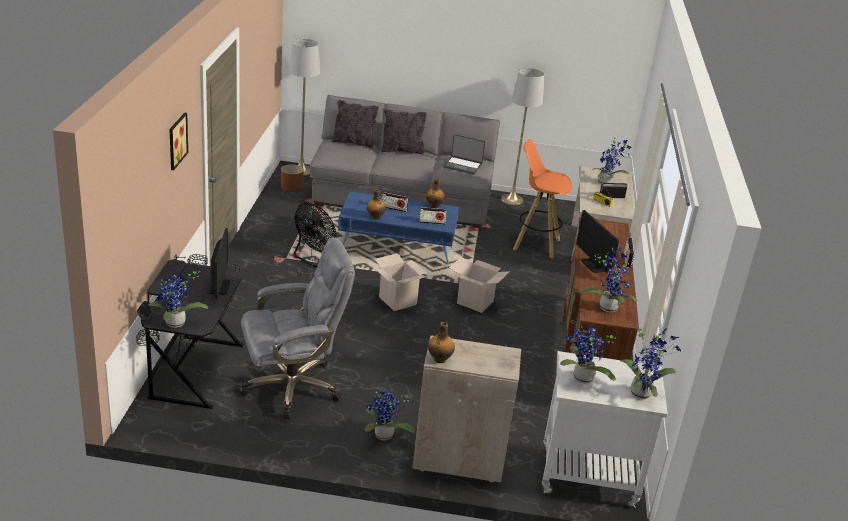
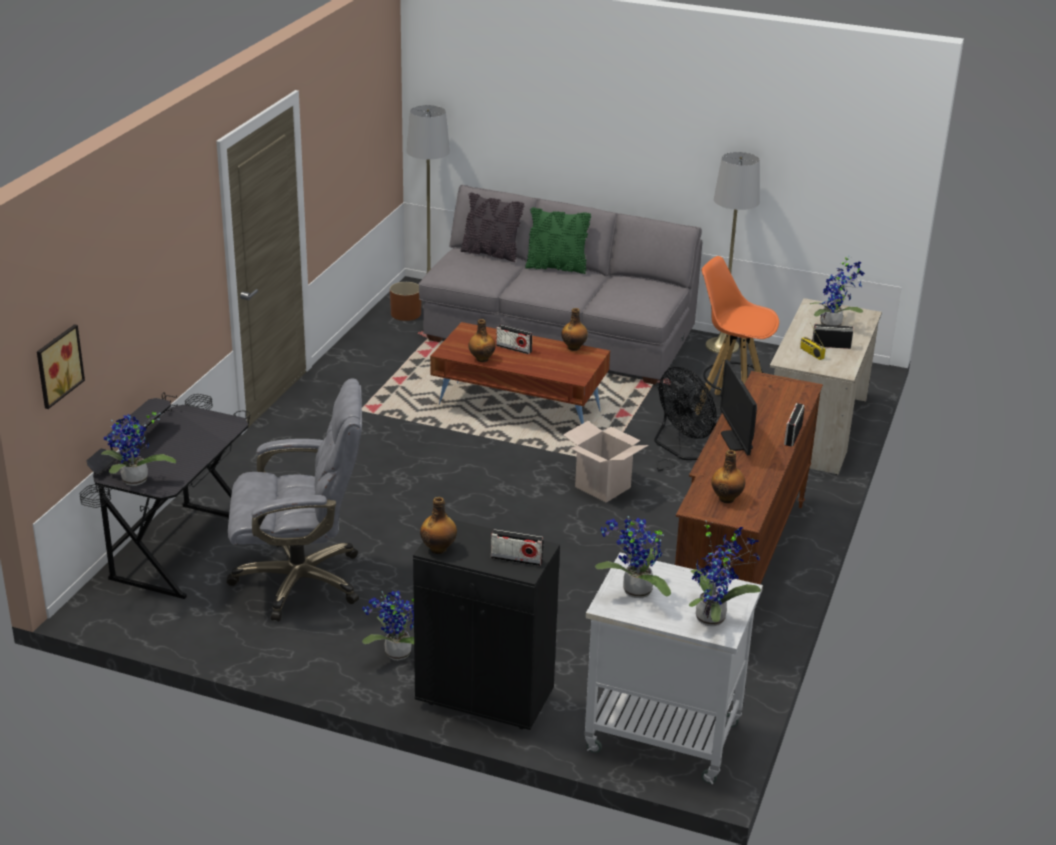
camera: 15 degrees right, 0 degrees up
(175, 140) = (166, 241): picture -> picture (57, 365)
(219, 287) = (210, 438): monitor -> none
(311, 260) = (393, 415): black fan -> black fan (679, 449)
(397, 250) = (520, 408): blue coffee table -> brown coffee table
(397, 300) = (491, 477): cardboard box -> none
(402, 150) = (557, 267): black pillow -> green pillow
(432, 222) = (560, 370): radio -> radio (516, 559)
(457, 464) = (482, 701): beige cabinet -> black cabinet
(463, 166) = (636, 292): laptop -> none
(607, 306) = (727, 498): potted plant -> bottle

